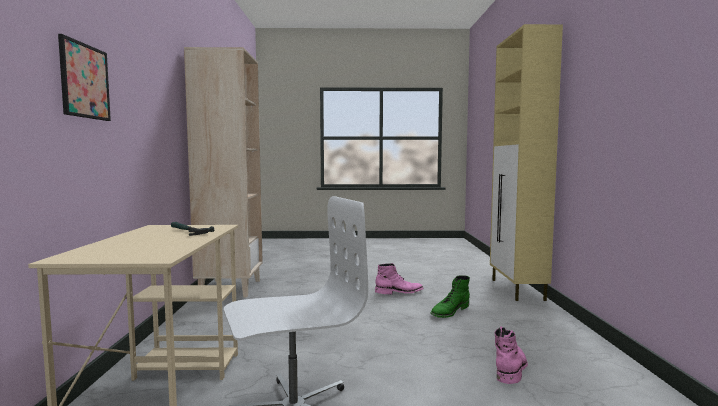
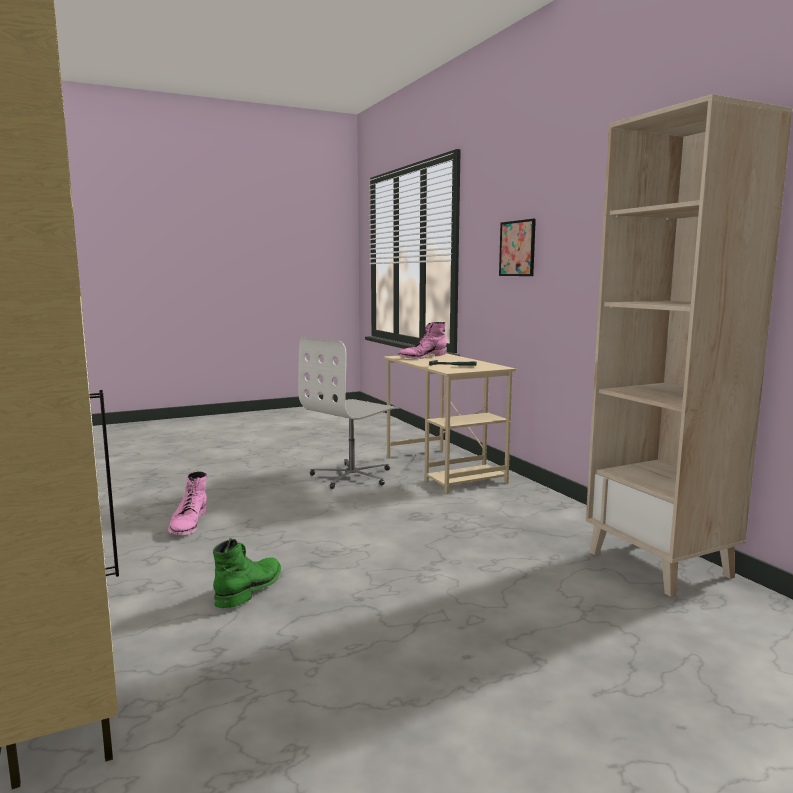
camera: 155 degrees right, 5 degrees up
(399, 292) = (360, 622): pink boot -> pink boot (422, 357)

